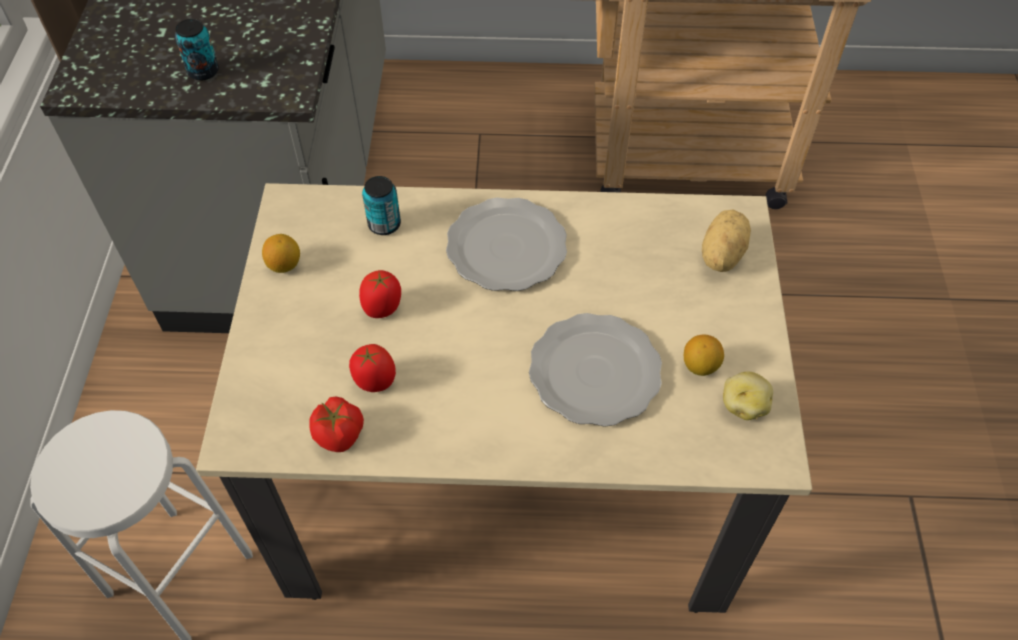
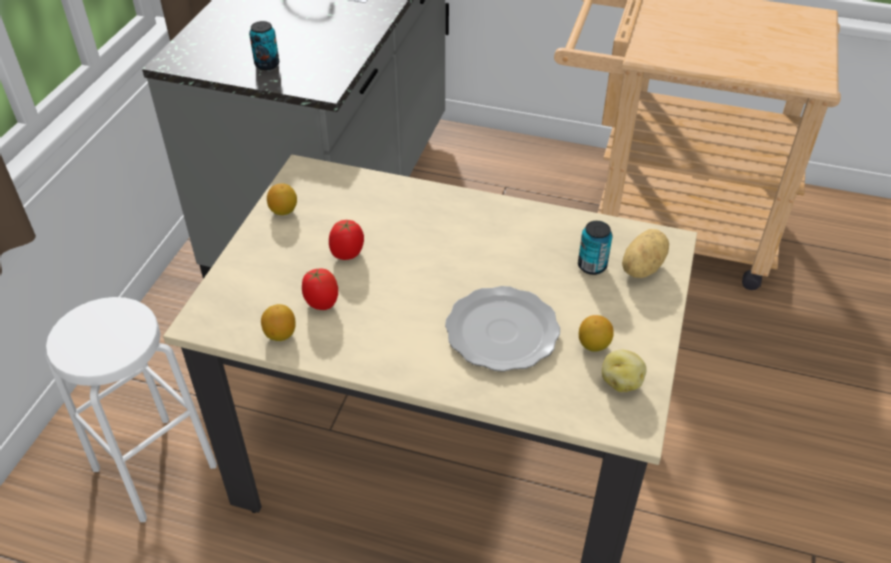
camera: 15 degrees right, 10 degrees down
(340, 434) = (280, 334): tomato -> lemon
(384, 224) = (371, 197): can -> can (592, 266)
(504, 248) = (460, 230): plate -> none

